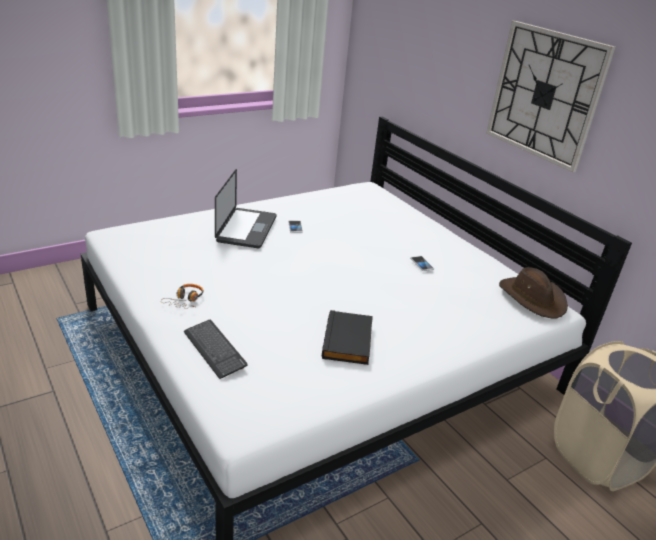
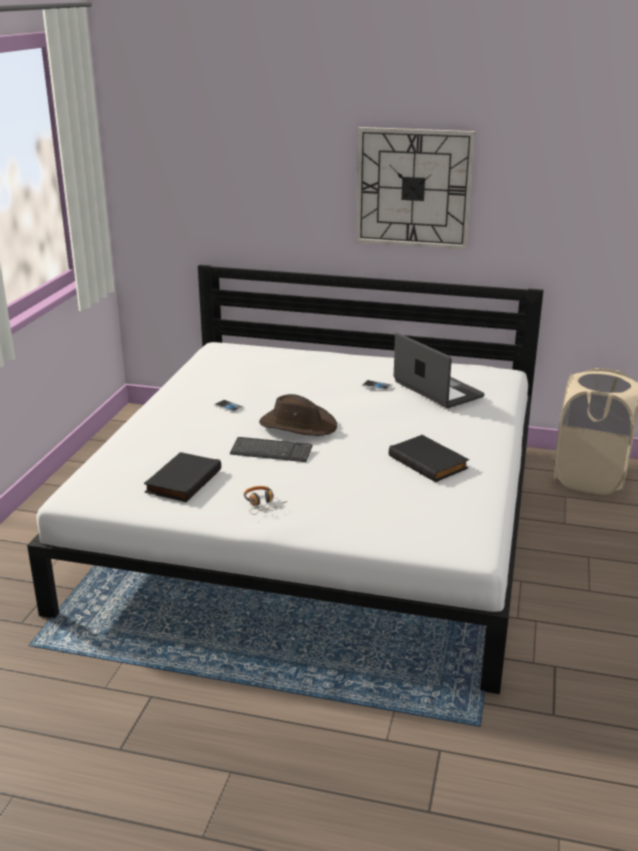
camera: 40 degrees left, 5 degrees down
(176, 257) = (182, 480): none -> black book
(214, 349) = (358, 520): keyboard -> keyboard (271, 451)
(246, 229) = (192, 428): laptop -> laptop (437, 389)
(532, 298) = (481, 373): brown hat -> brown hat (298, 425)

